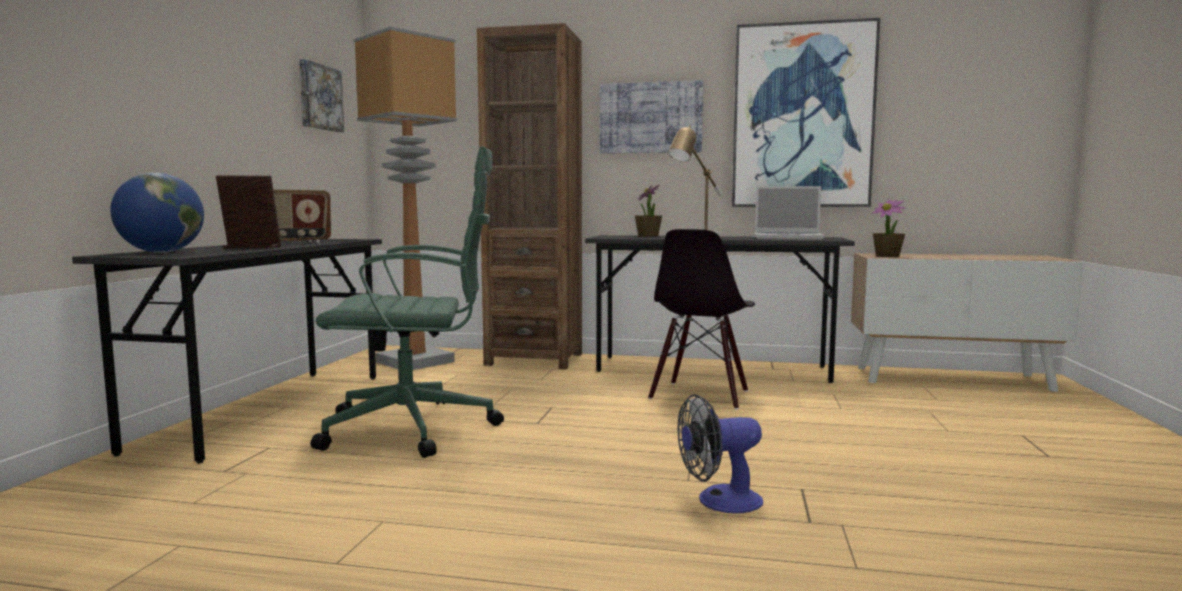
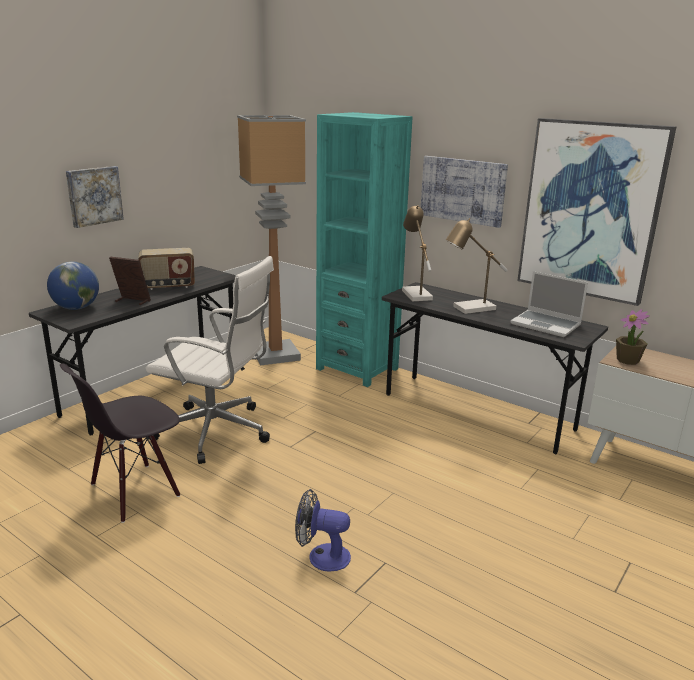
camera: 25 degrees right, 15 degrees up
(319, 97) = (215, 158): picture -> picture (93, 196)
(415, 428) = (216, 432): green office chair -> white office chair
(534, 359) = (357, 369): brown bookcase -> turquoise bookcase
(616, 236) = (414, 293): none -> table lamp
(648, 236) = (444, 294): potted plant -> none
(700, 395) = (431, 444): black chair -> black chair (134, 491)

